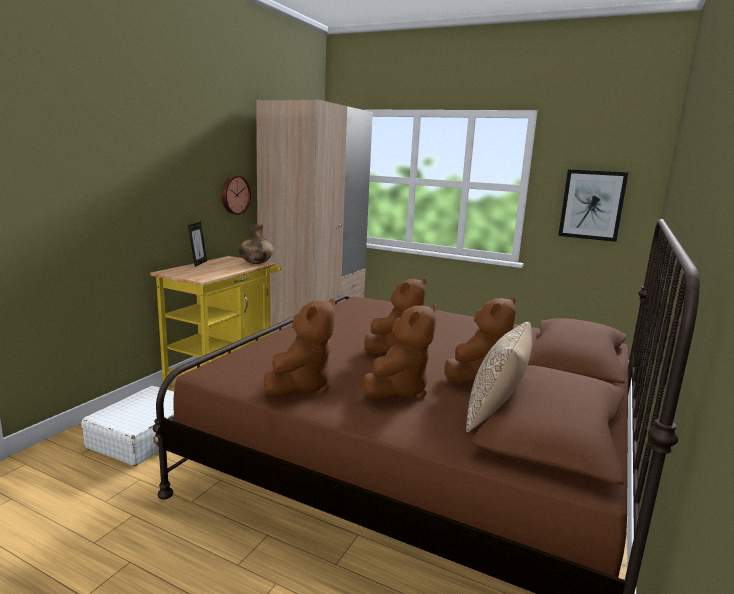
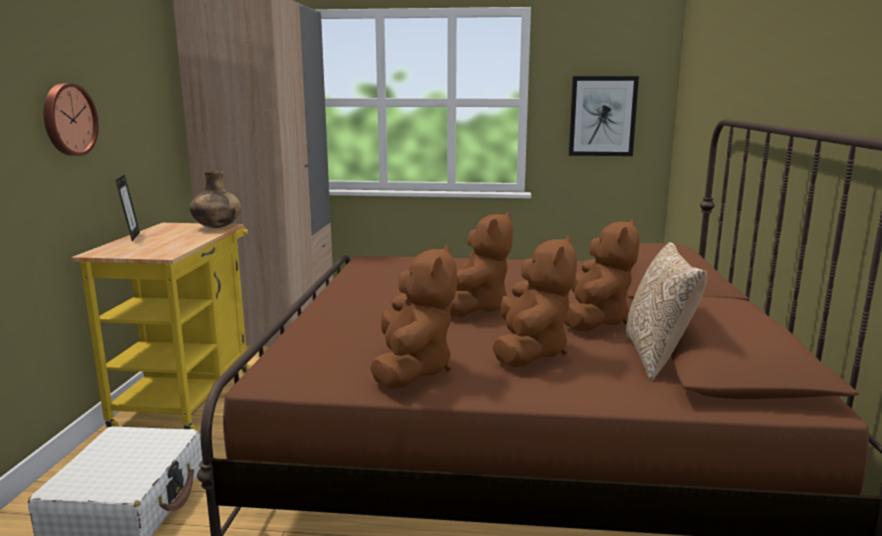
camera: 20 degrees left, 0 degrees up
(234, 194) = (158, 132): wall clock -> wall clock (68, 120)

